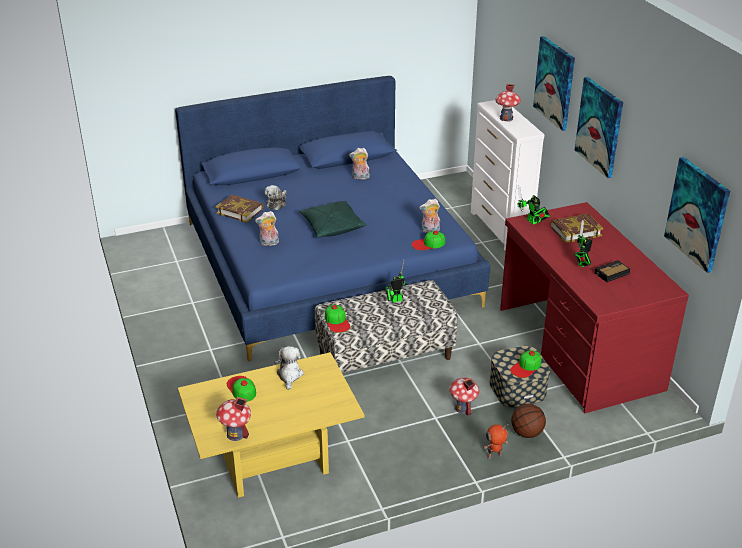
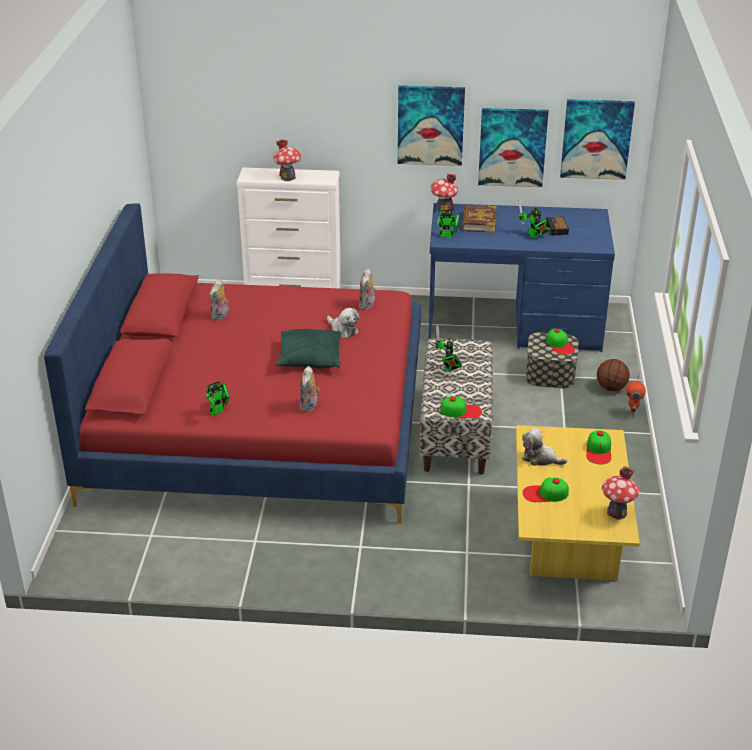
camera: 65 degrees left, 0 degrees up
(240, 211) = (219, 411): book -> toy robot
(277, 203) = (224, 382): plush toy -> plush toy (343, 330)
(328, 263) = (259, 422): blue bed -> red bed
(428, 244) = (392, 313): cap -> cap (599, 450)
(463, 408) = (560, 410): toy house -> toy house (443, 209)
(555, 83) = (338, 113): picture -> picture (512, 147)
(578, 349) = (514, 325): red desk -> blue desk

